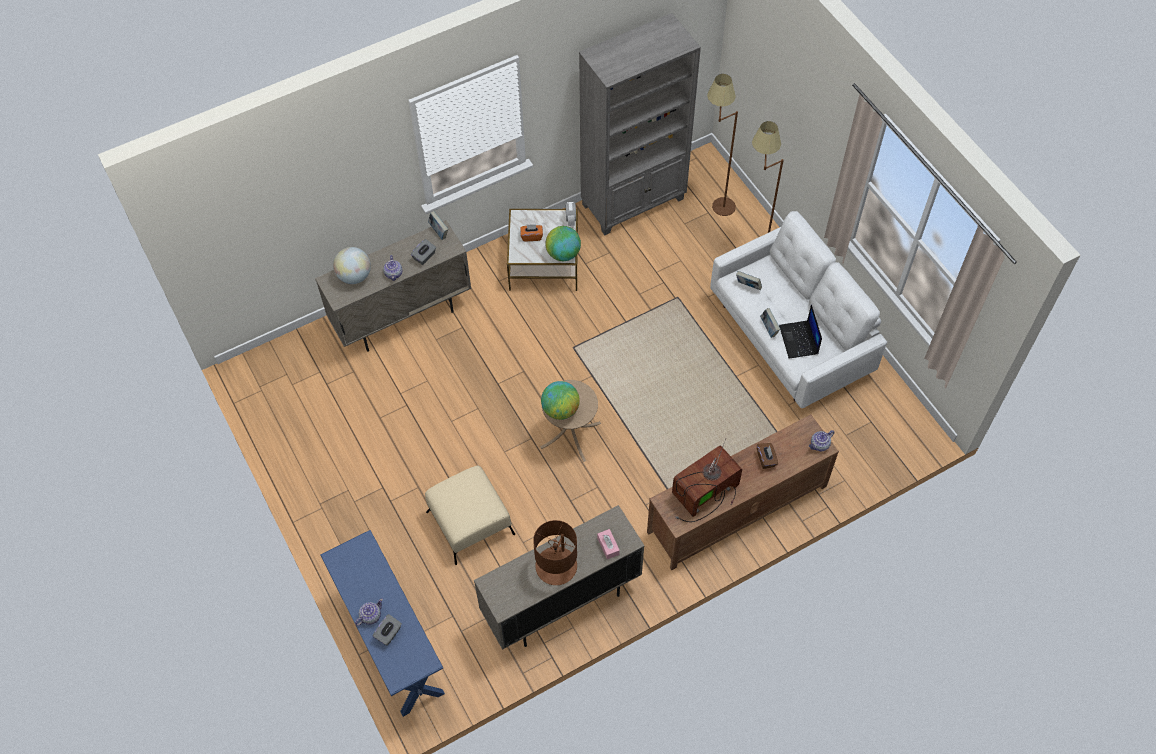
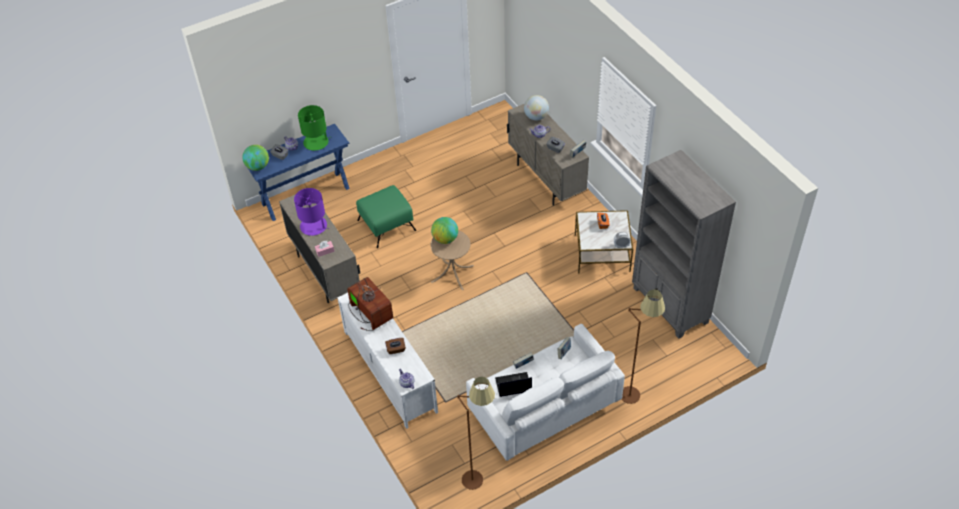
camera: 90 degrees right, 10 degrees down
(363, 579) = (316, 142): none -> green table lamp
(470, 522) = (387, 225): beige ottoman -> green ottoman
(556, 565) = (314, 226): brown table lamp -> purple table lamp
(563, 254) = (588, 242): globe -> globe (258, 166)
(715, 201) = (680, 360): brown floor lamp -> brown floor lamp (478, 473)
(736, 509) = (389, 370): brown tv stand -> white tv stand

